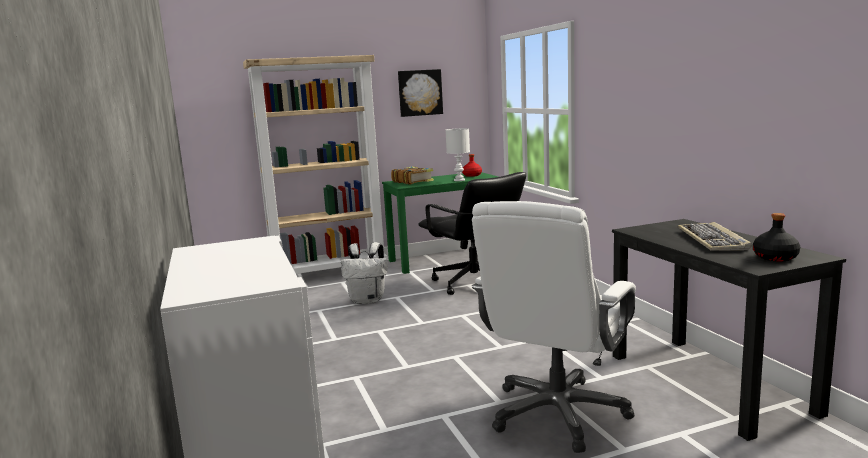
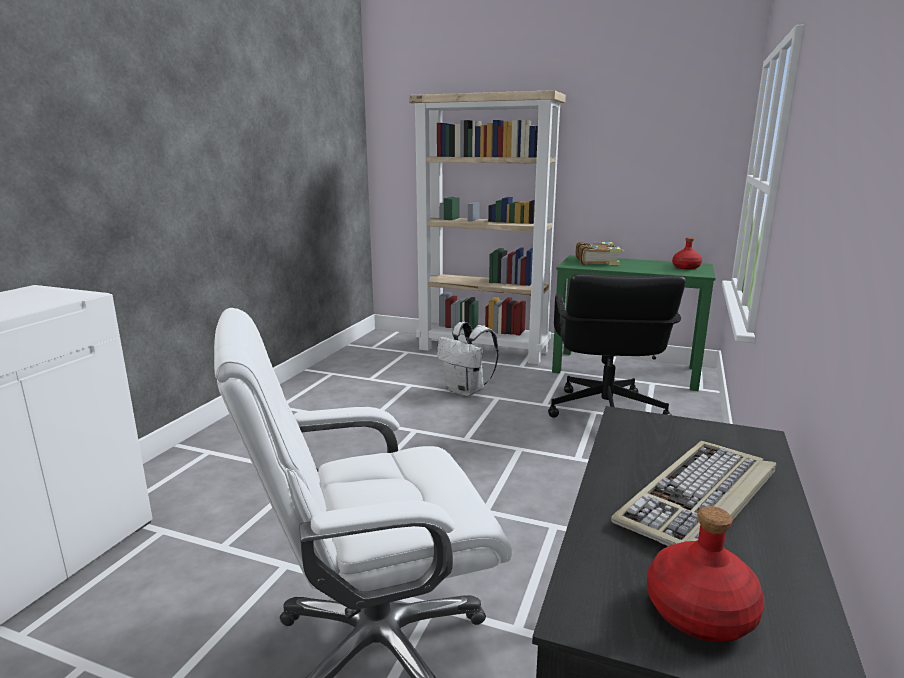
camera: 40 degrees right, 5 degrees up
(420, 92) = (639, 144): picture -> none
(460, 180) = (652, 271): white table lamp -> none
(774, 257) = (698, 611): black bottle -> red bottle

